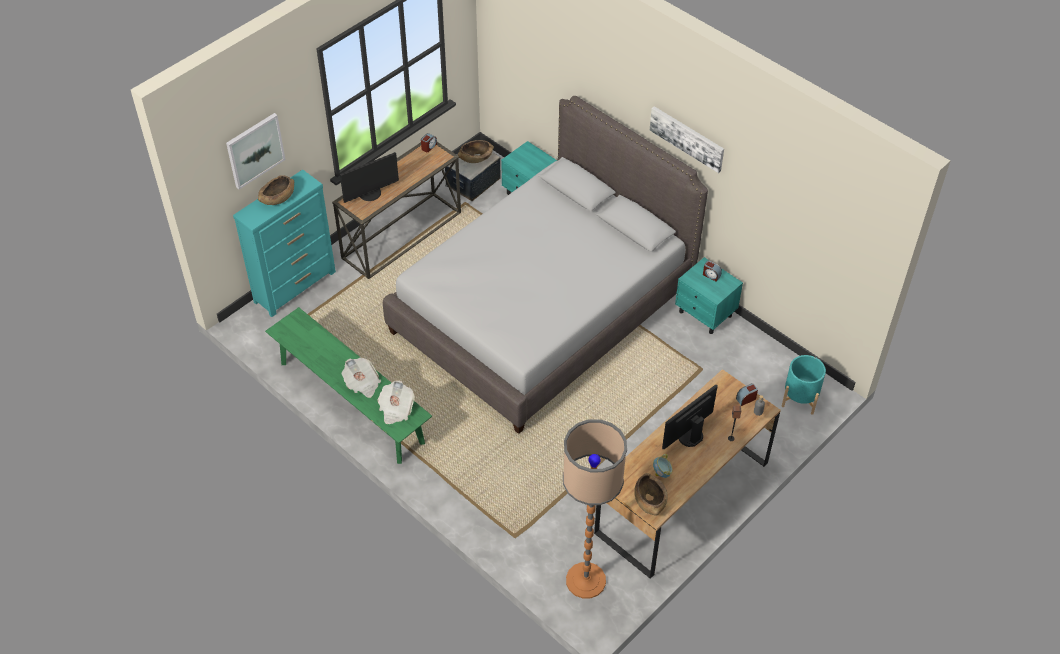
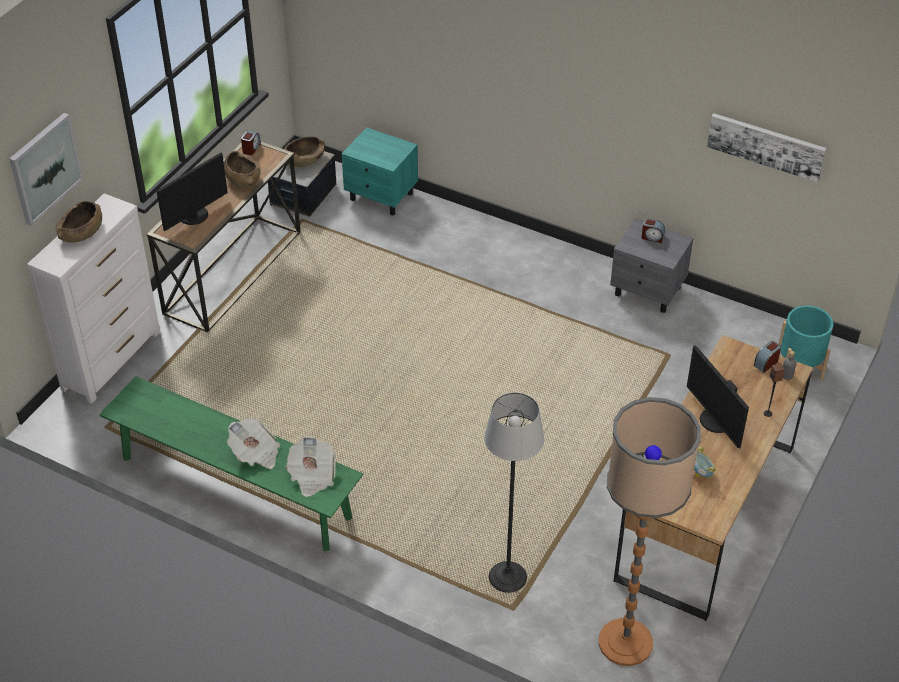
camera: 15 degrees left, 5 degrees down
(295, 286) = (112, 360): turquoise dresser -> white dresser
(519, 513) = (507, 577): none -> floor lamp
(543, 310) = (446, 325): grey bed -> none
(649, 500) = (698, 510): brown bowl -> brown bowl (243, 178)
(687, 138) = (602, 61): picture -> picture (766, 146)
(689, 435) = (715, 421): monitor -> monitor turned 60 degrees counterclockwise
(705, 314) = (648, 291): turquoise nightstand -> grey nightstand

